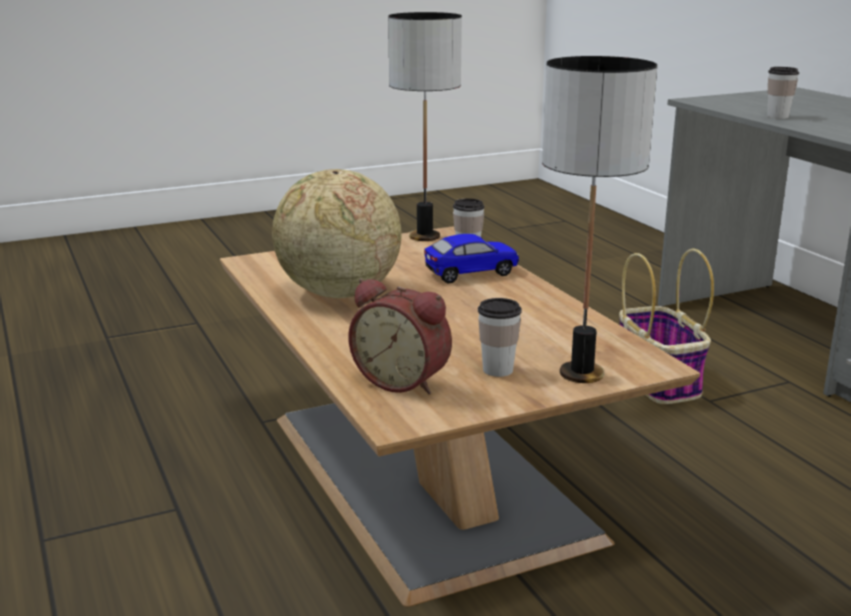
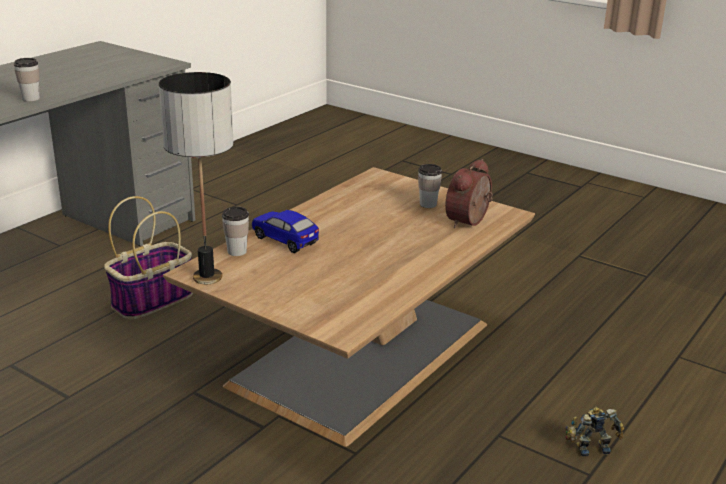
camera: 120 degrees left, 5 degrees up
(71, 564) = (591, 447): none -> toy robot
(338, 293) = (373, 273): globe -> none
(403, 381) = (470, 222): alarm clock -> alarm clock turned 150 degrees counterclockwise
(580, 374) = (408, 187): table lamp -> none

